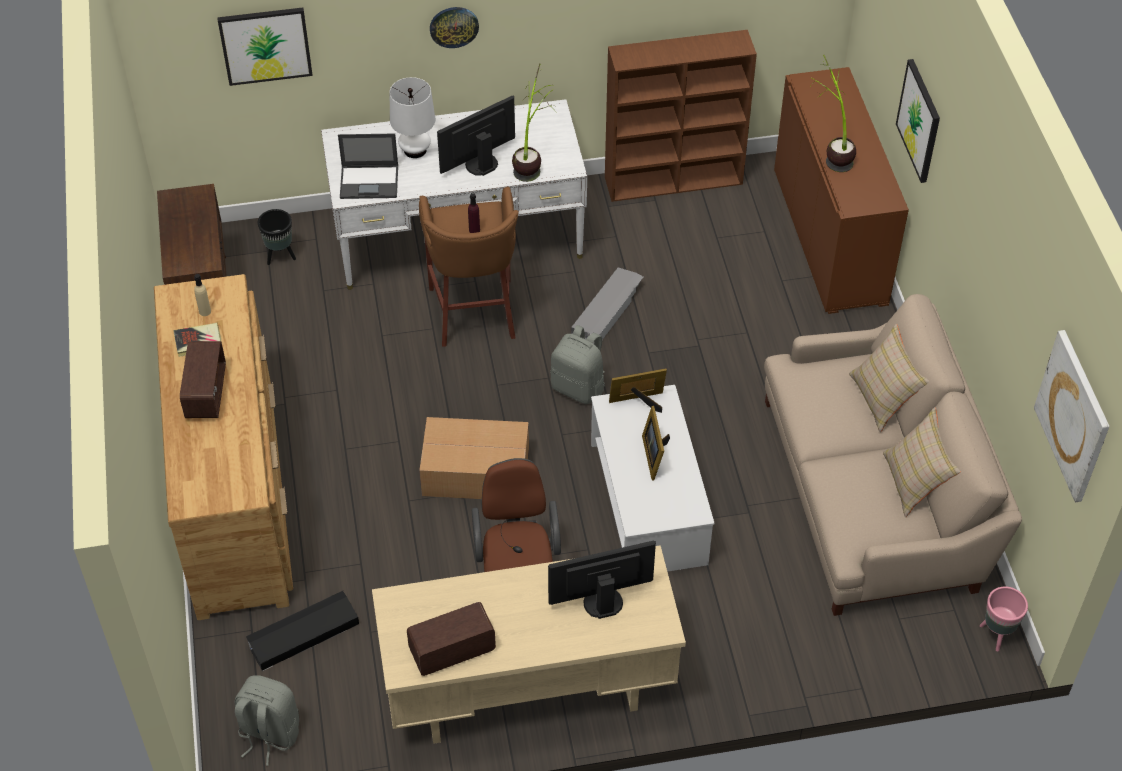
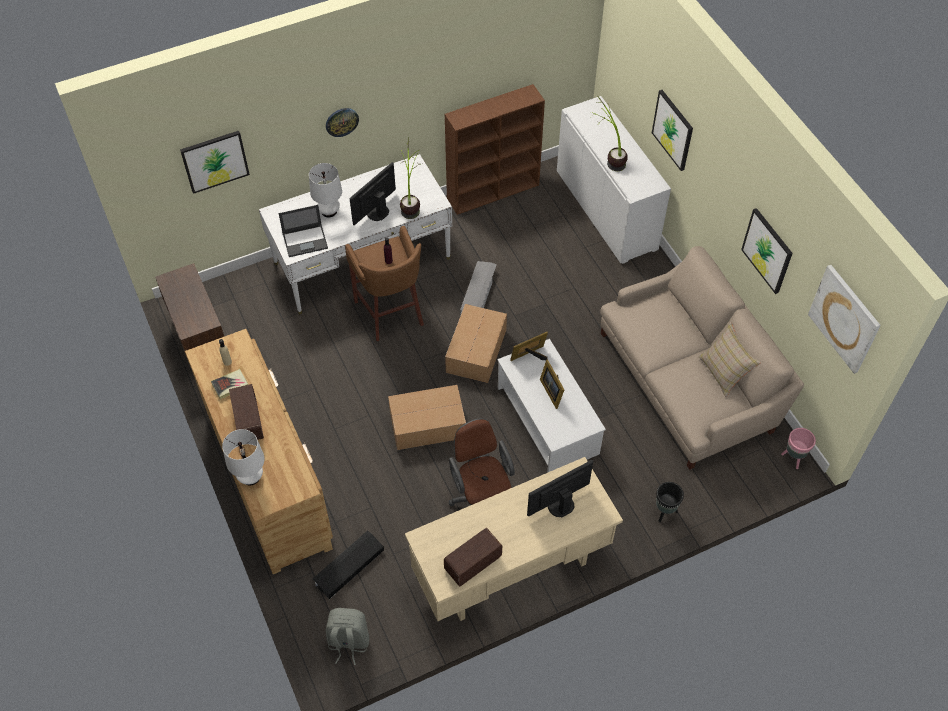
camera: 15 degrees left, 5 degrees up
(183, 464) = (250, 477): none -> white table lamp
(280, 256) = (244, 300): black planter -> black planter (665, 512)
(579, 387) = (477, 350): grey backpack -> cardboard box
(829, 236) = (606, 210): brown cabinet -> white cabinet
(883, 398) = (686, 319): beige pillow -> none
(1002, 308) = (767, 250): none -> picture

